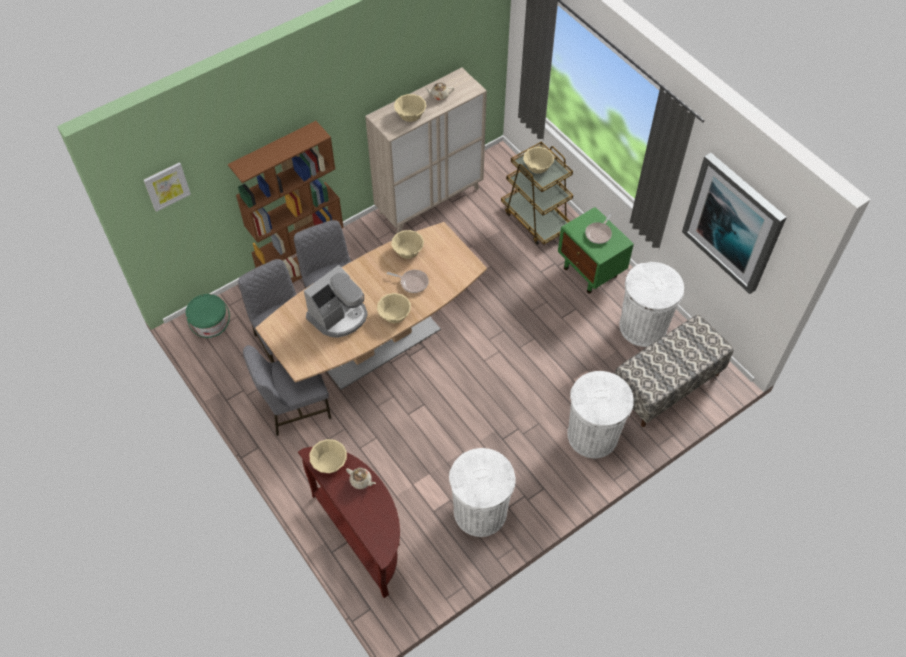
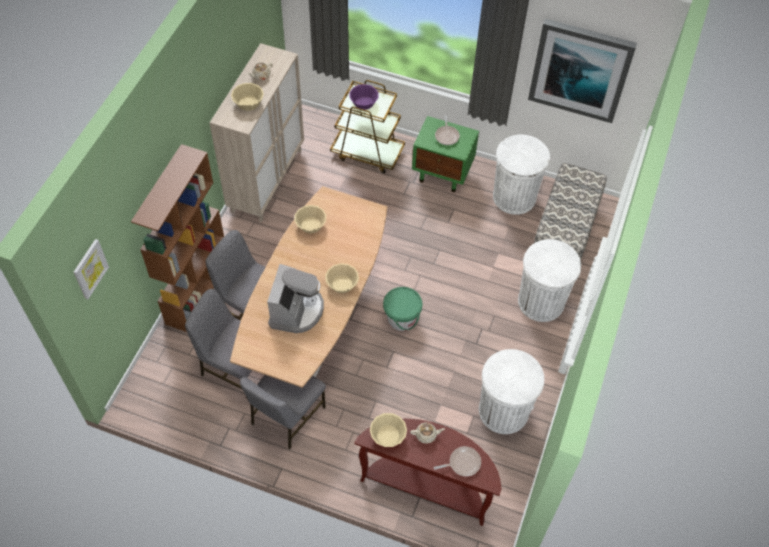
camera: 35 degrees left, 0 degrees up
(211, 326) = (154, 389): green bucket -> green bucket (402, 318)
(412, 282) = (336, 249): frying pan -> frying pan (462, 463)
(538, 165) = (364, 102): beige bowl -> purple bowl

